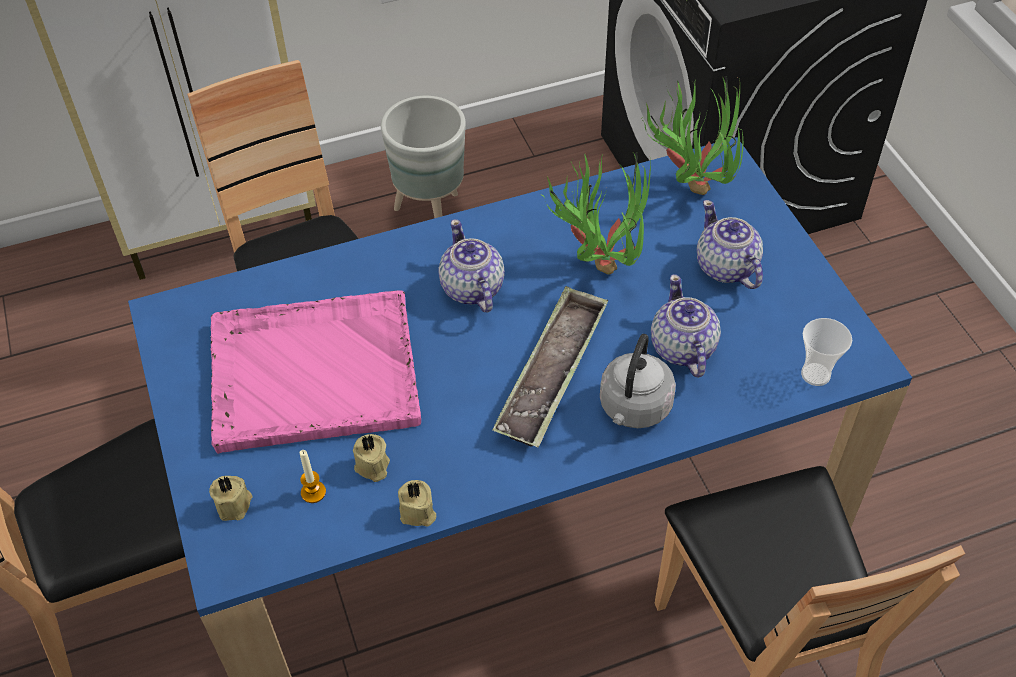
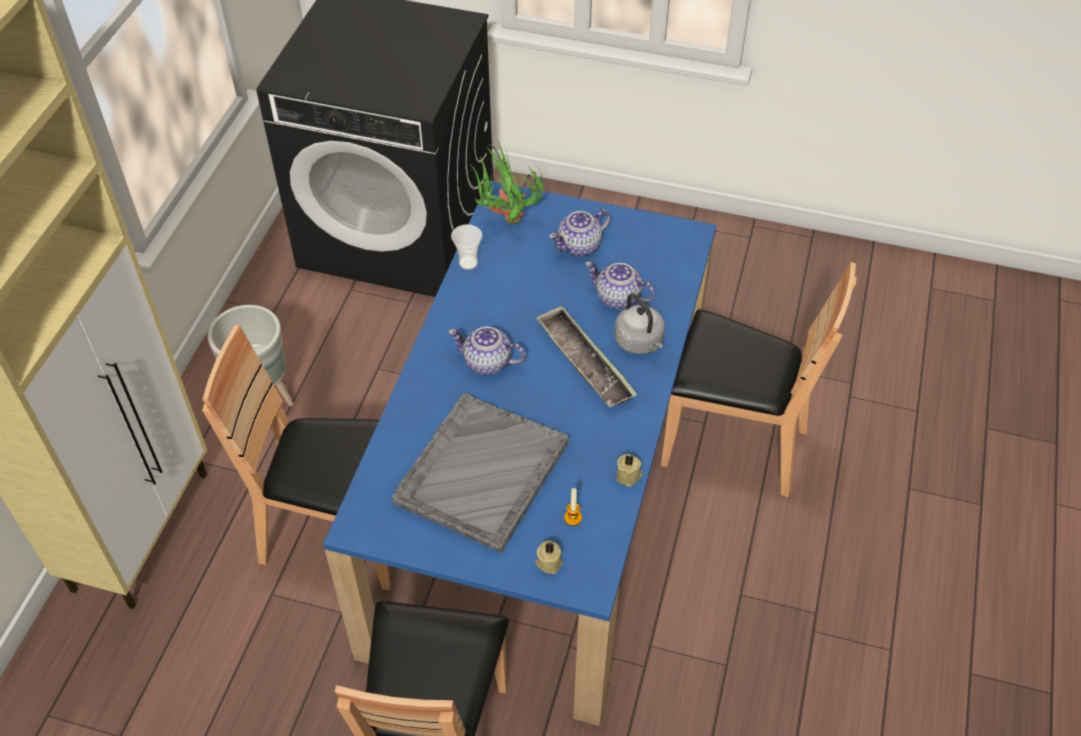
camera: 55 degrees left, 0 degrees up
(312, 372) = (481, 473): pink tray -> grey tray
(372, 467) = (579, 480): beige candle -> none
(598, 261) = (522, 295): potted plant -> none
(726, 268) = (580, 246): teapot -> teapot turned 45 degrees counterclockwise
(815, 374) = (683, 258): cup -> cup (468, 263)

